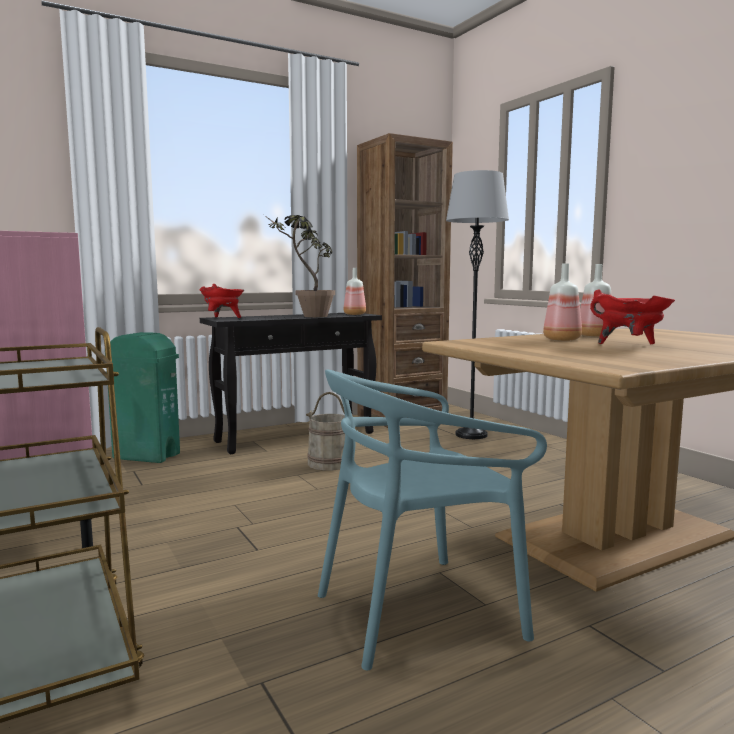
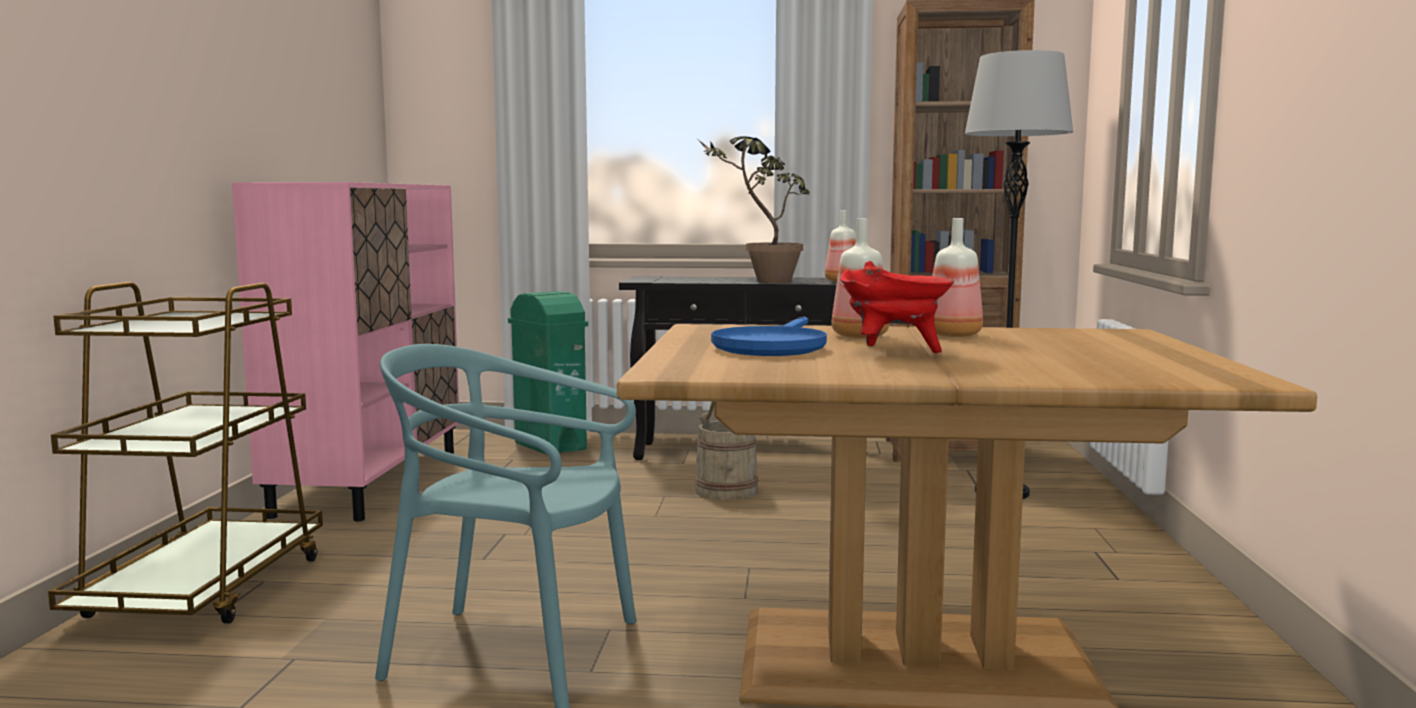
camera: 35 degrees right, 0 degrees up
(223, 318) = (650, 278): red cooking pot -> none
(561, 348) = (772, 346): none -> blue frying pan

